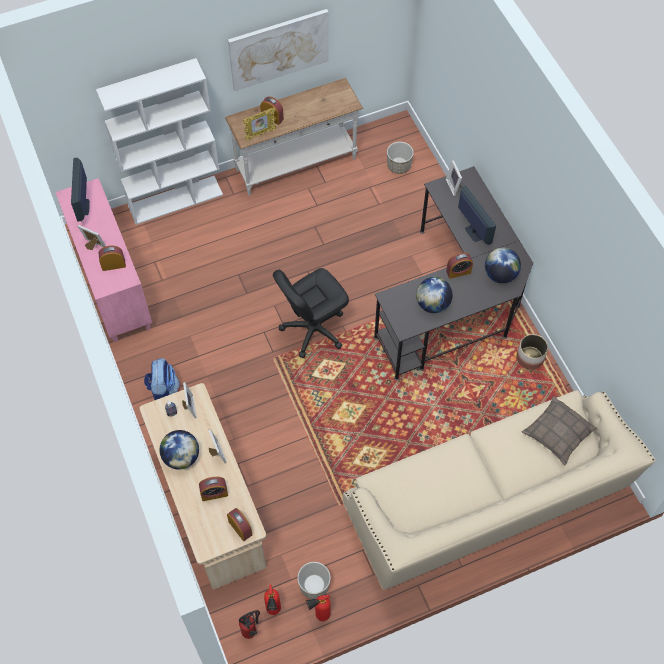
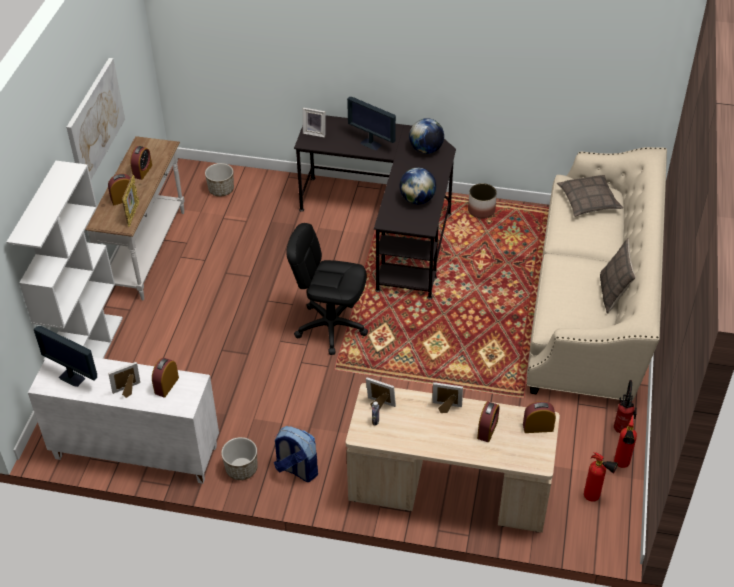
camera: 55 degrees left, 15 degrees down
(112, 285) = (135, 453): pink cabinet -> white cabinet
(181, 457) = (429, 436): globe -> none
(252, 631) = (604, 524): fire extinguisher -> fire extinguisher (622, 427)
(313, 329) = (331, 327): black office chair -> black office chair turned 105 degrees clockwise
(314, 585) = (589, 455): planter -> planter (241, 469)
(454, 511) = (613, 294): none -> pillow
(458, 272) = (400, 170): alarm clock -> alarm clock (142, 171)
(473, 232) = (371, 144): monitor -> monitor turned 150 degrees counterclockwise

